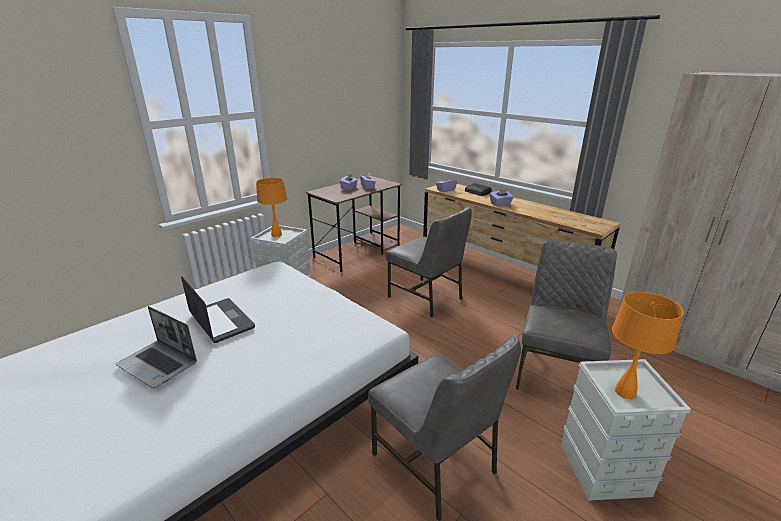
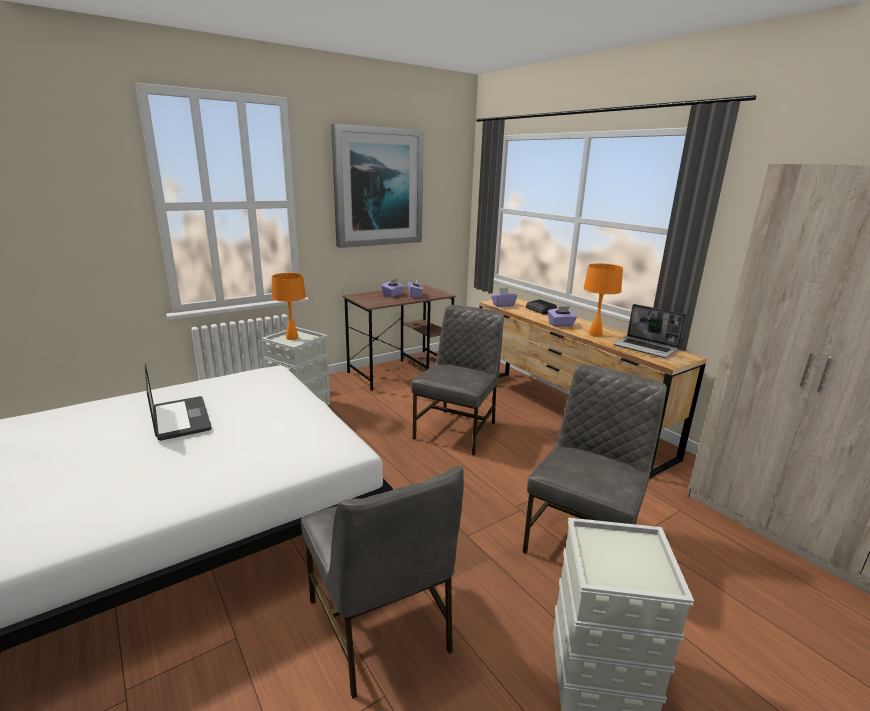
camera: 10 degrees right, 5 degrees down
(159, 364) = (88, 454): laptop -> laptop (646, 348)
(328, 93) = (378, 187): none -> picture
(426, 298) = (457, 430): grey chair -> grey chair turned 120 degrees counterclockwise
(625, 392) = (613, 564): orange table lamp -> orange table lamp (595, 334)

